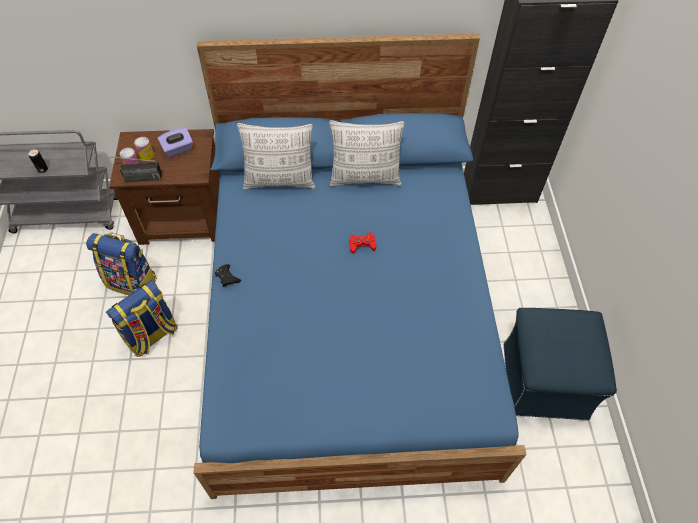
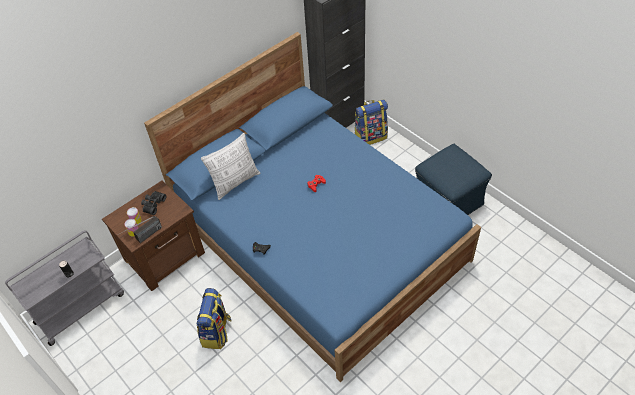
camera: 35 degrees left, 5 degrees down
(132, 281) = (171, 313): backpack -> backpack (370, 136)
(178, 149) = (153, 204): purple tissue box -> black binoculars
(365, 178) = (282, 151): pillow -> none

